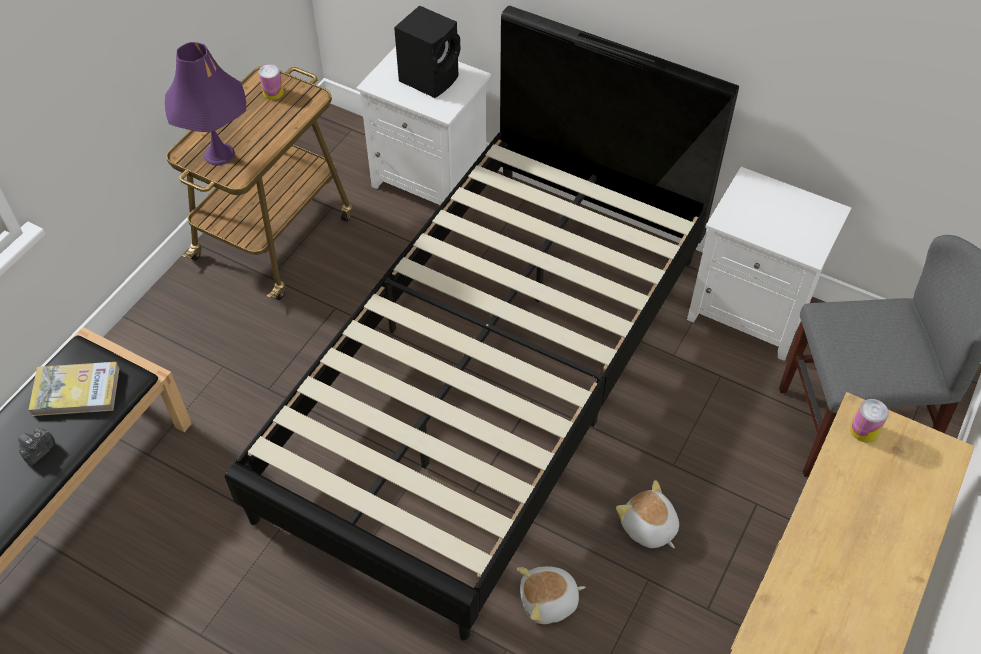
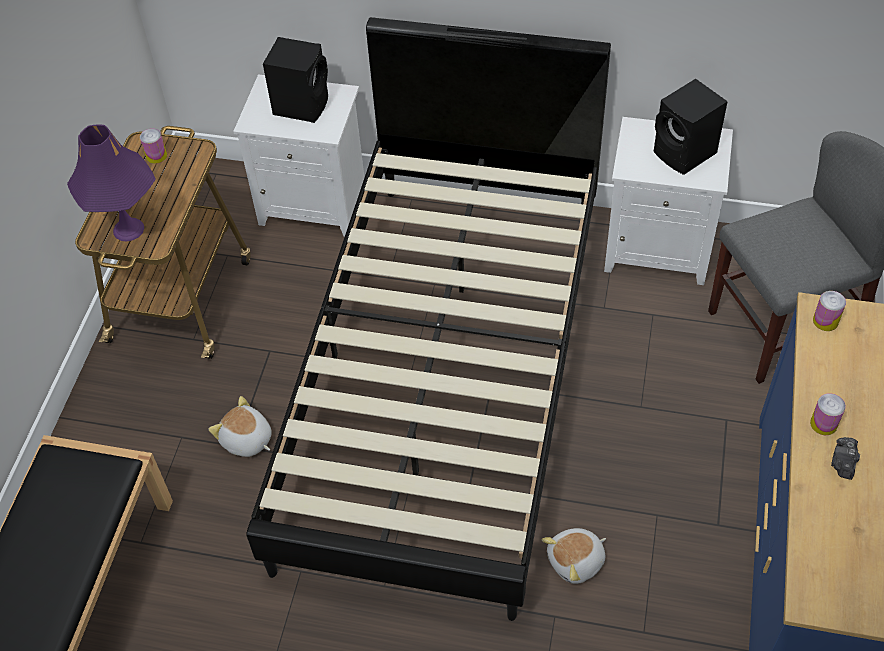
camera: 15 degrees left, 0 degrees up
(38, 451) = (54, 565): camera -> camera (842, 464)
(76, 391) = (68, 497): book -> none
(648, 527) = (639, 469): plush toy -> plush toy (246, 440)
(791, 220) = (685, 154): none -> black speaker
(819, 539) = (823, 424): none -> can

